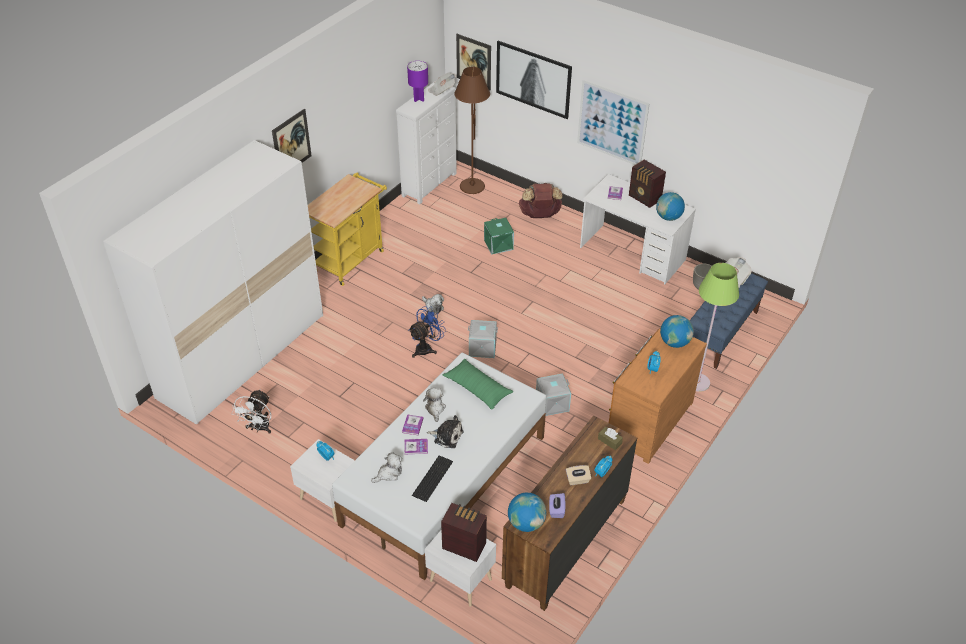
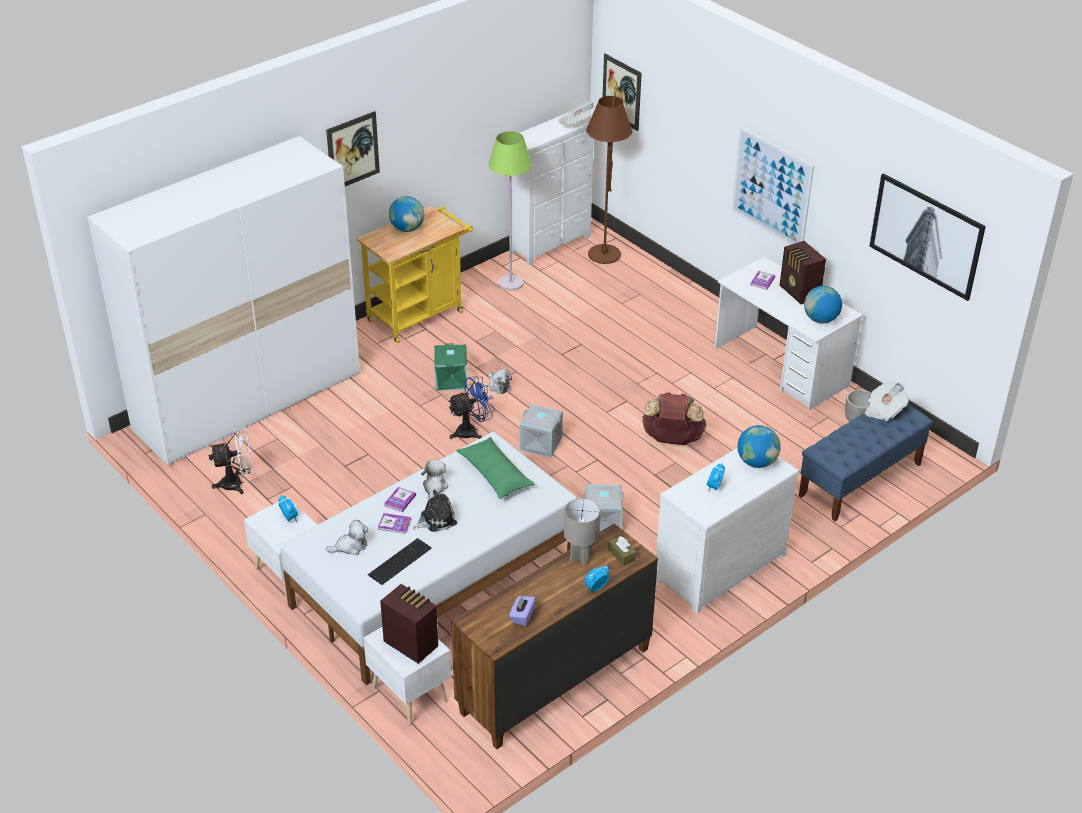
camera: 15 degrees right, 5 degrees down
(259, 428) = (237, 483): white fan -> white fan turned 135 degrees counterclockwise
(418, 99) = (542, 128): purple table lamp -> none
(447, 436) = (436, 519): plush toy -> plush toy turned 60 degrees counterclockwise
(499, 245) = (610, 328): green storage box -> green storage box (452, 380)
(526, 523) = (480, 622): globe -> globe (407, 228)
(533, 79) = (686, 121): picture -> picture (926, 236)
(539, 215) = (677, 302): brown backpack -> brown backpack (672, 440)
(577, 480) = (562, 589): beige tissue box -> none
(580, 450) = (580, 557): none -> grey table lamp
(647, 421) = (717, 565): brown dresser -> white dresser
(698, 382) = (803, 533): green floor lamp -> green floor lamp (510, 283)

